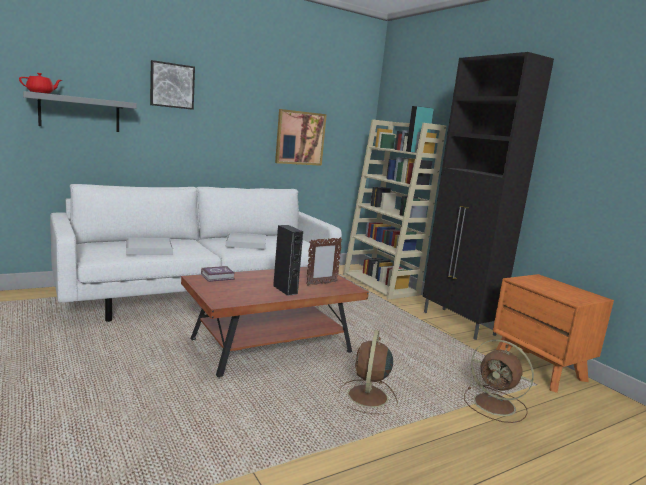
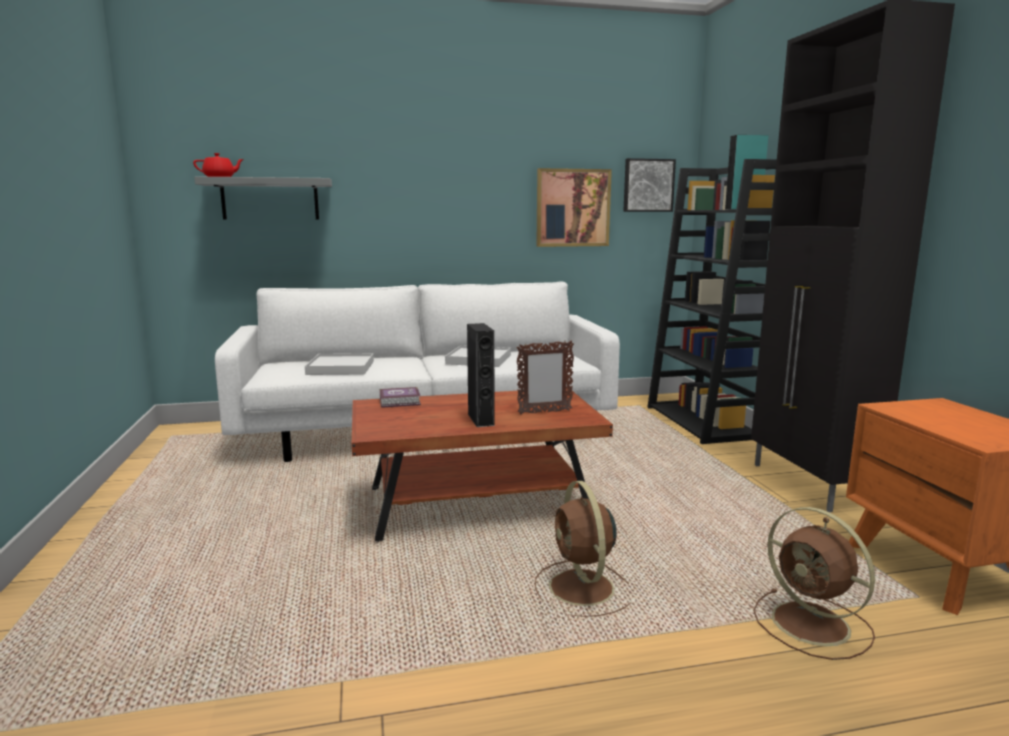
camera: 20 degrees right, 0 degrees up
(172, 85) = (383, 151): picture -> picture (648, 185)
(367, 397) = (582, 589): brown fan -> brown fan turned 45 degrees counterclockwise
(381, 284) = (702, 422): beige bookcase -> black bookcase

